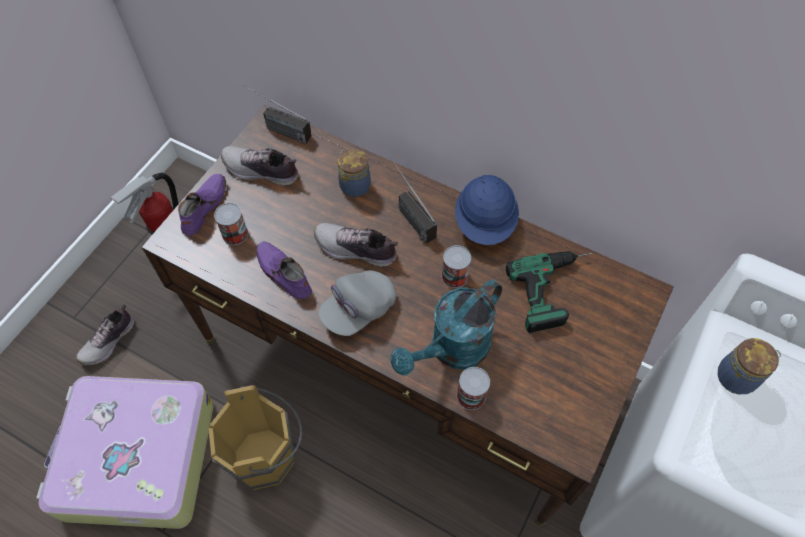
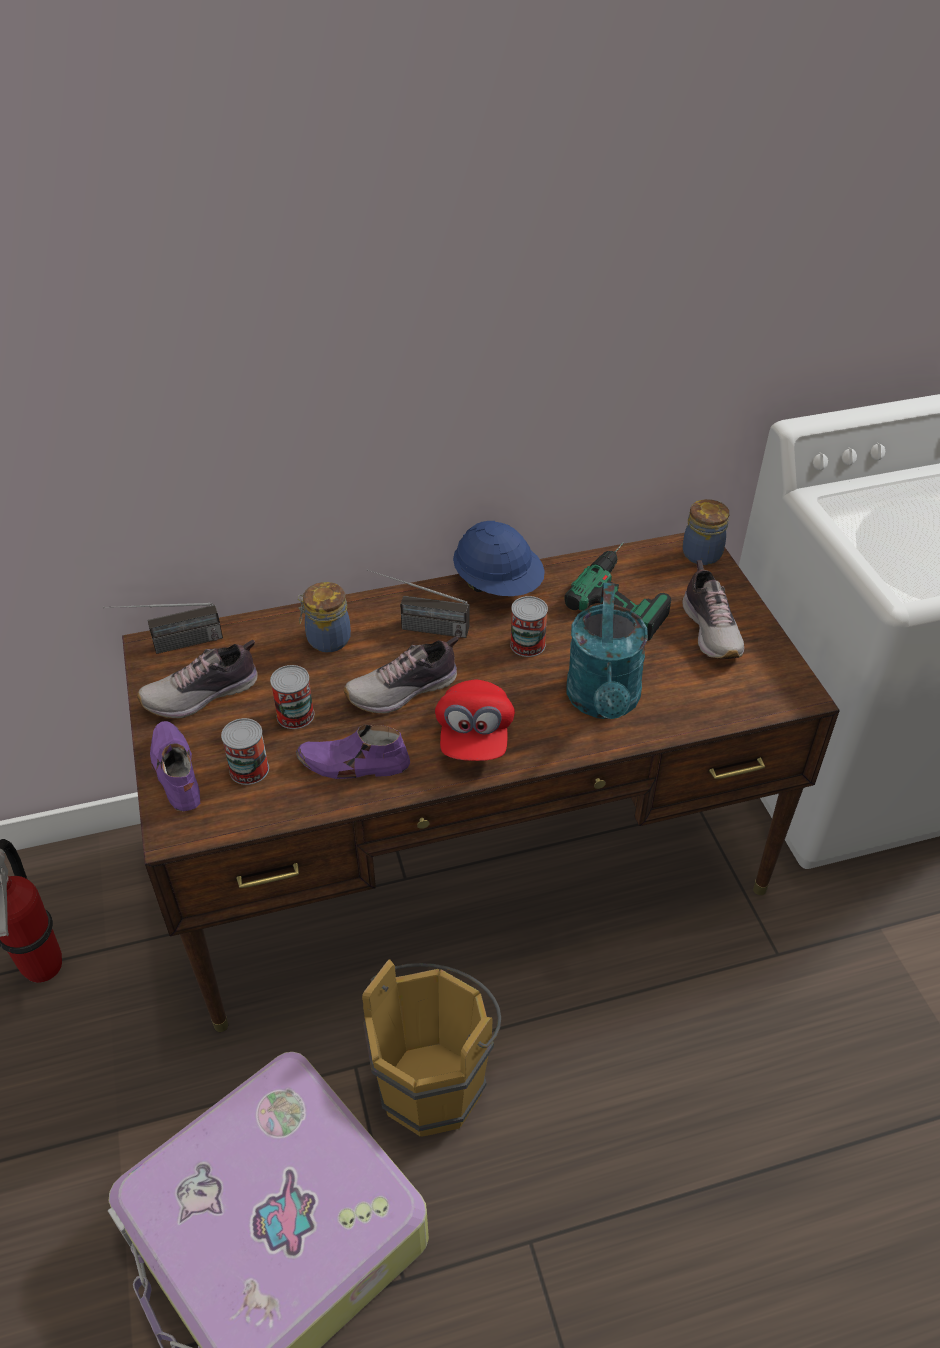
camera: 45 degrees left, 15 degrees down
(109, 341) = (75, 1144): shoe -> shoe (712, 630)
(358, 309) = (474, 736): grey cap -> red cap
(471, 396) = (667, 723): can -> can (295, 715)
(737, 377) = (863, 521): jar -> jar (702, 553)

